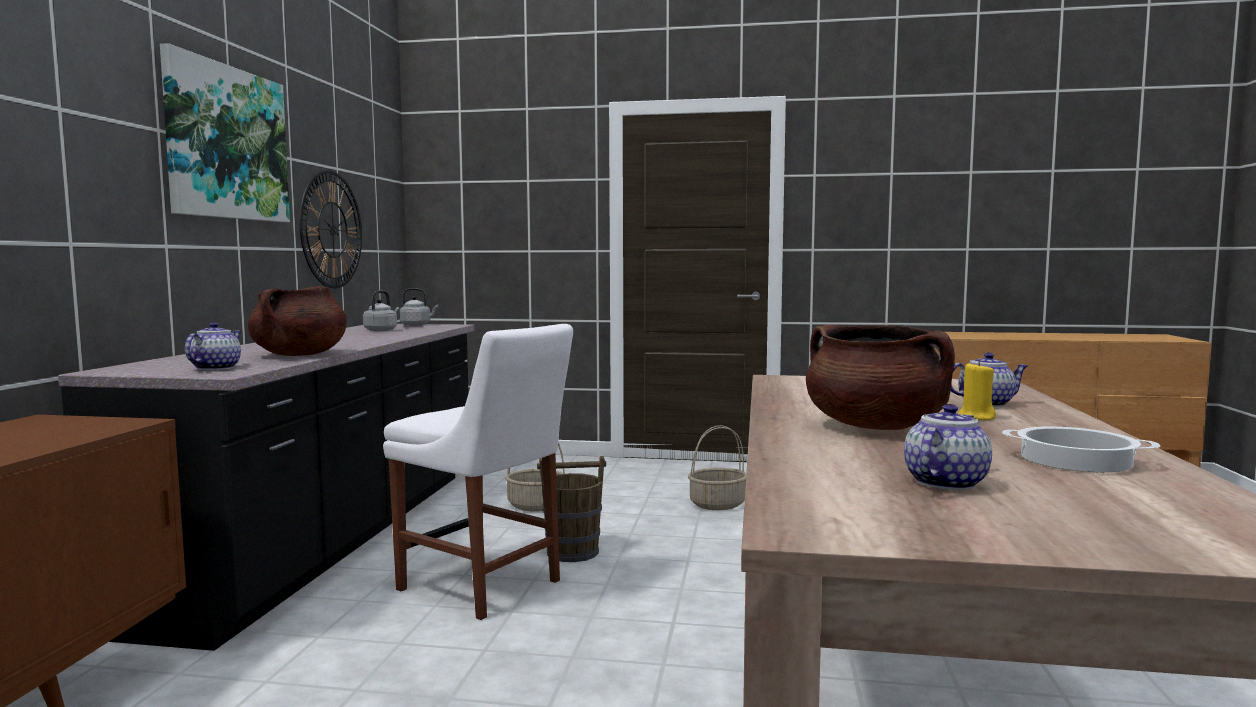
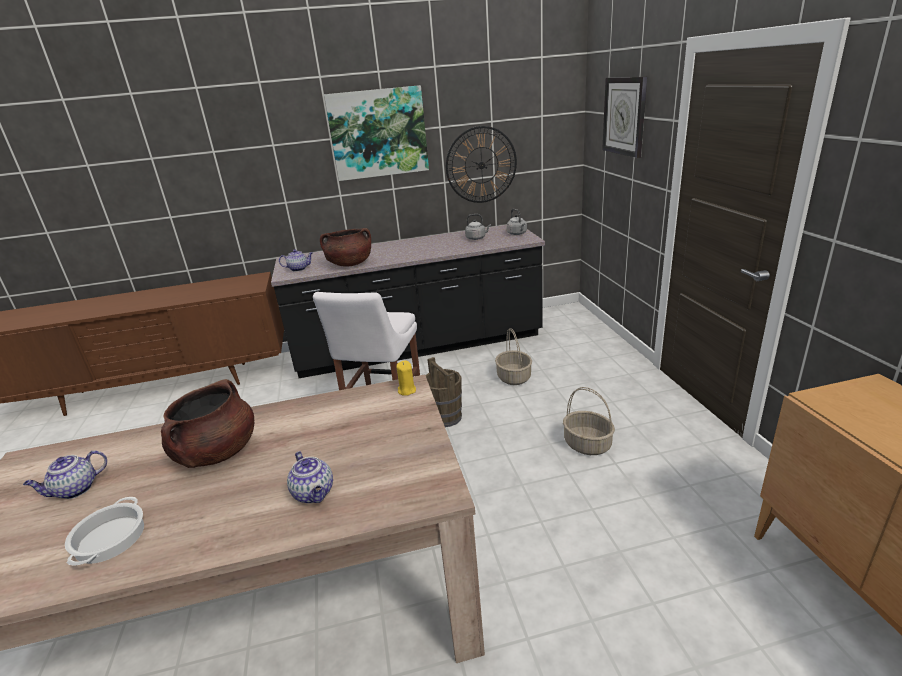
camera: 70 degrees right, 20 degrees up
(506, 181) = (624, 116): none -> wall clock
(945, 482) = (75, 490): teapot -> teapot turned 120 degrees clockwise
(976, 417) = (252, 491): yellow candle -> yellow candle (406, 390)

